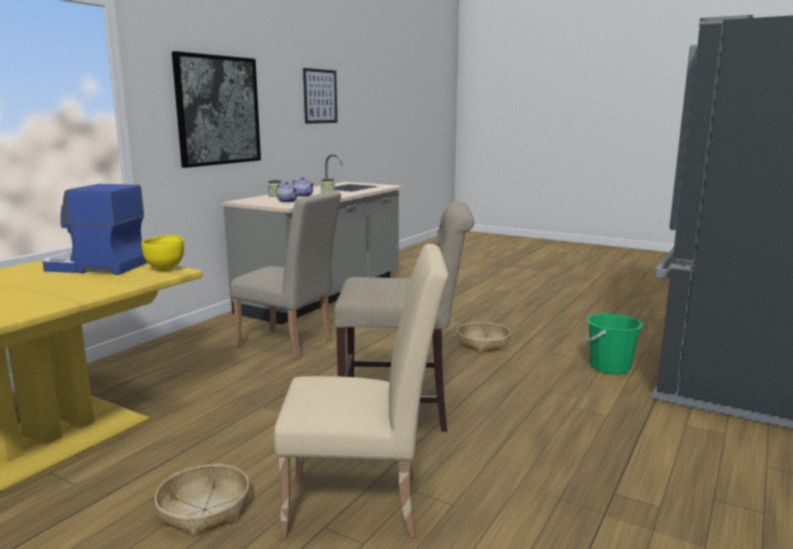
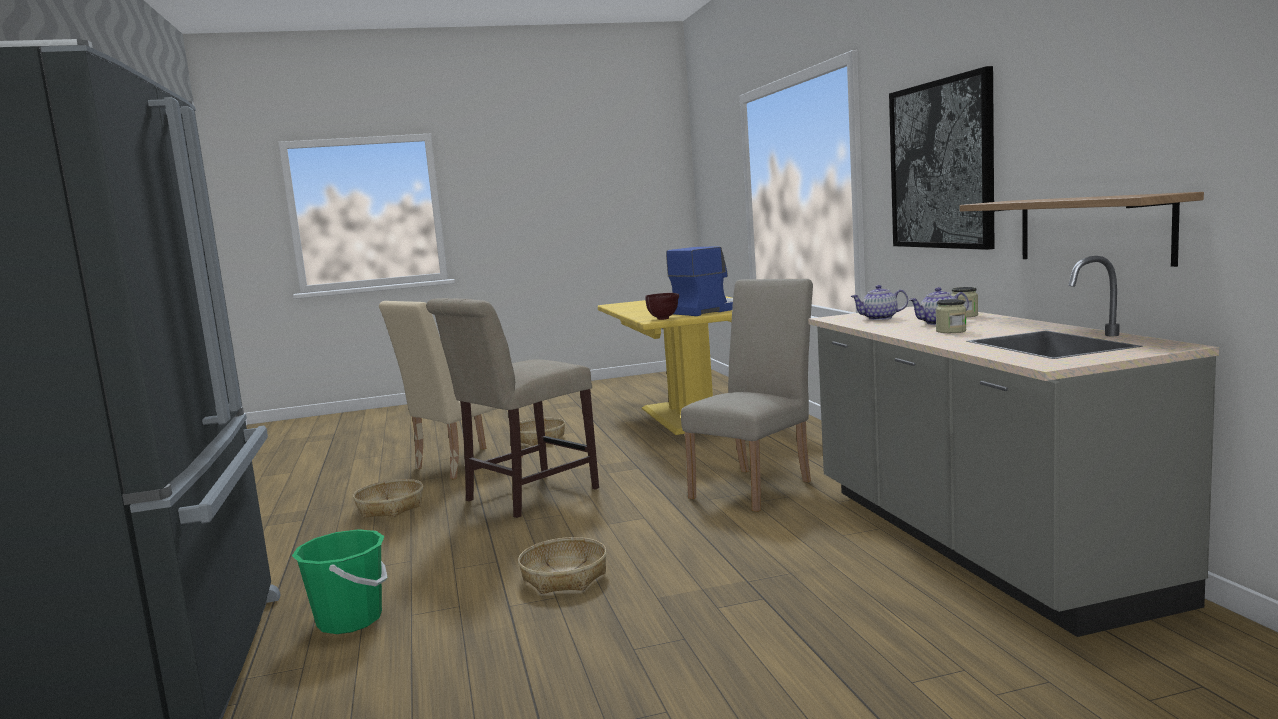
camera: 135 degrees right, 5 degrees down
(166, 269) = (664, 319): yellow bowl -> brown bowl
(290, 344) = (757, 486): beige chair -> beige chair turned 150 degrees clockwise
(302, 146) = (1092, 229): none -> shelf
(320, 96) = (1158, 102): picture -> none
(516, 461) = (390, 507): none -> basket

